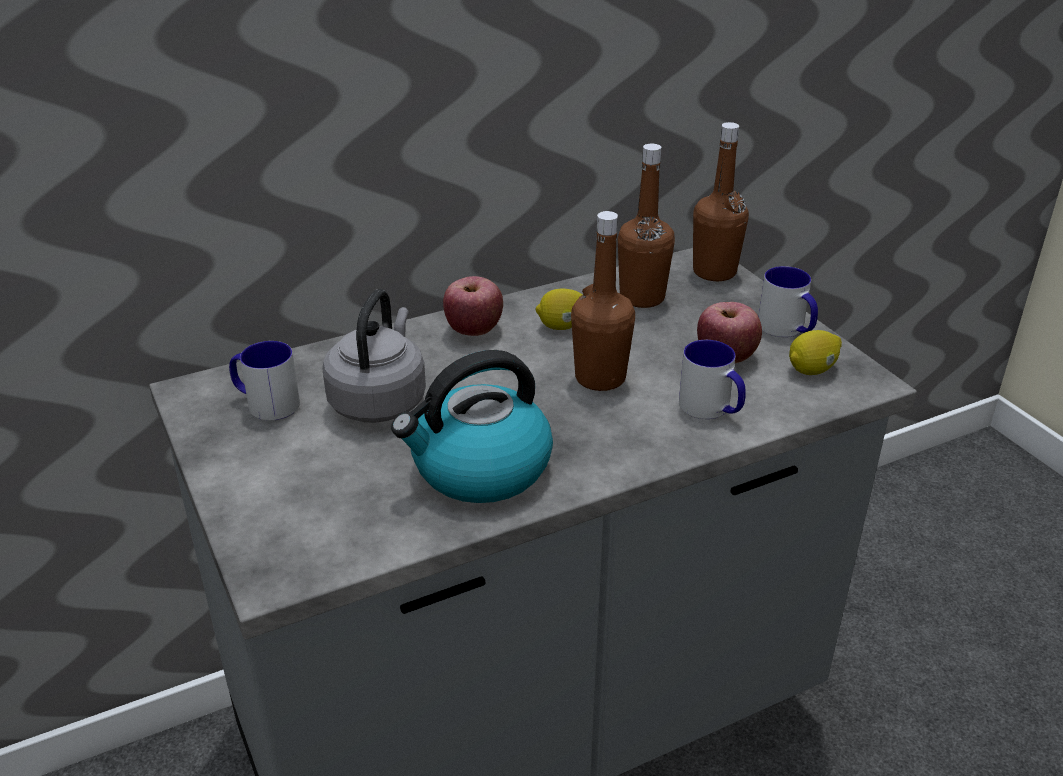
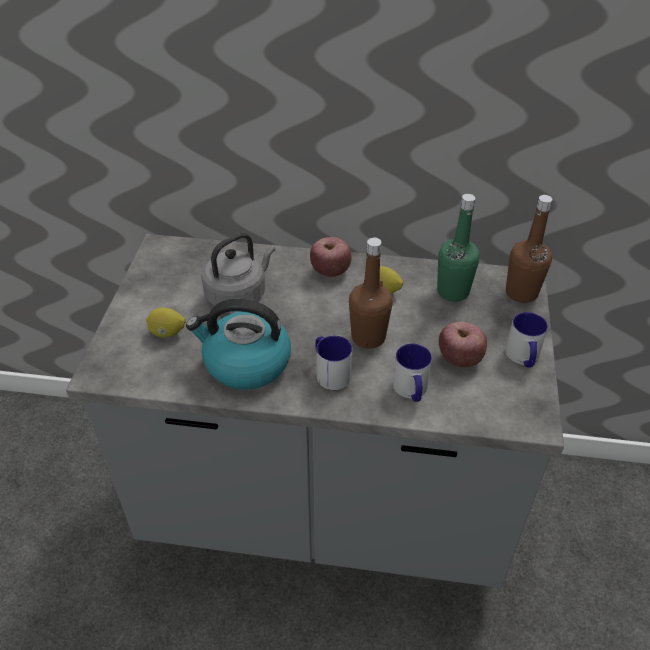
camera: 35 degrees right, 10 degrees up
(265, 403) = (184, 270): mug -> mug (330, 372)
(642, 297) = (453, 292): brown bottle -> green bottle
(812, 370) = (506, 395): lemon -> lemon (167, 333)

